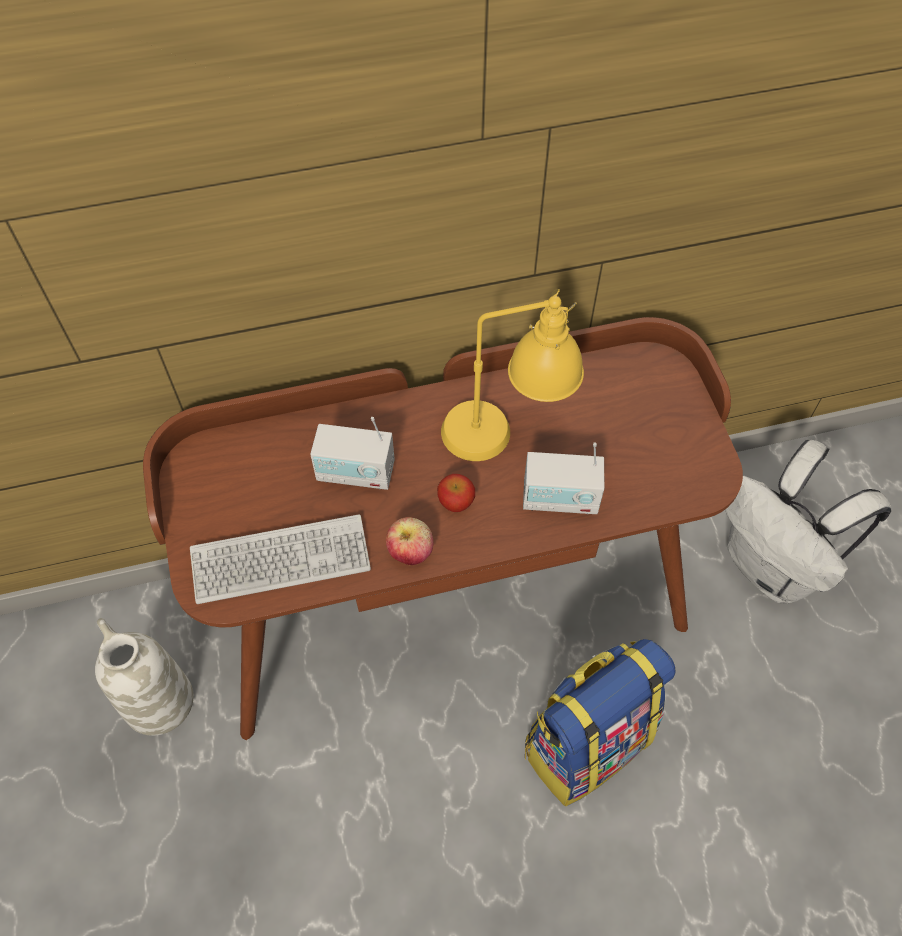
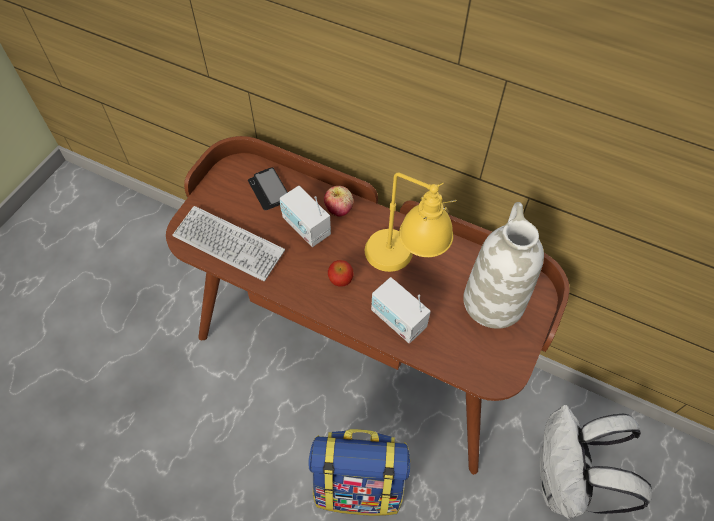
camera: 40 degrees right, 0 degrees up
(157, 701) = (179, 289): white vase -> white vase (492, 300)
(264, 461) = (269, 190): none -> phone
(410, 552) = (292, 288): apple -> apple (339, 210)

